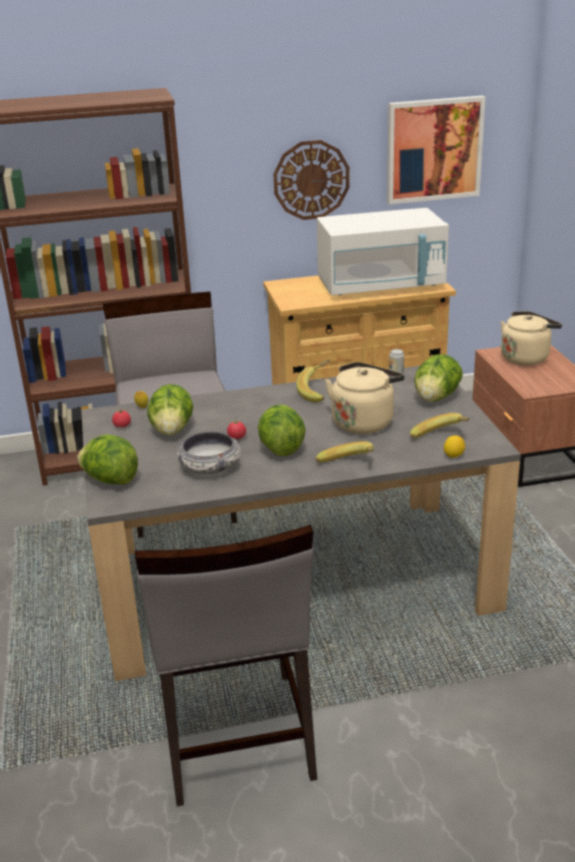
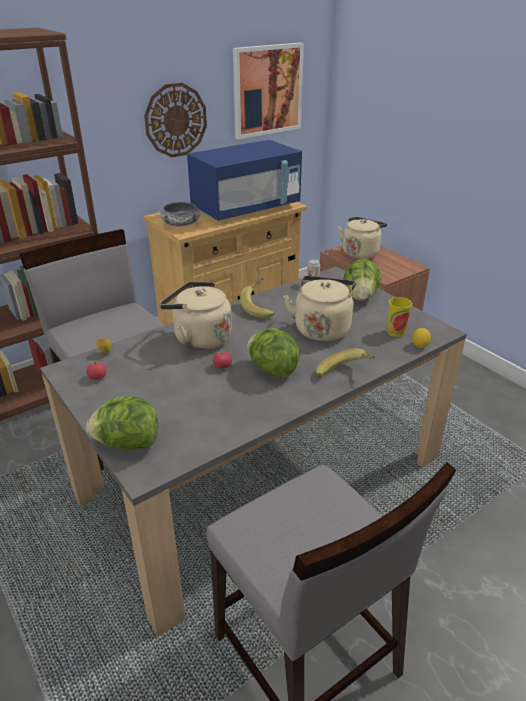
camera: 25 degrees left, 5 degrees up
(172, 430) = (153, 371): lettuce -> none
(209, 466) = (219, 403): bowl -> bowl (181, 223)
(235, 409) = (199, 338): none -> beige kettle
(381, 286) = (246, 208): white microwave -> blue microwave
(440, 438) = (396, 332): banana -> cup

